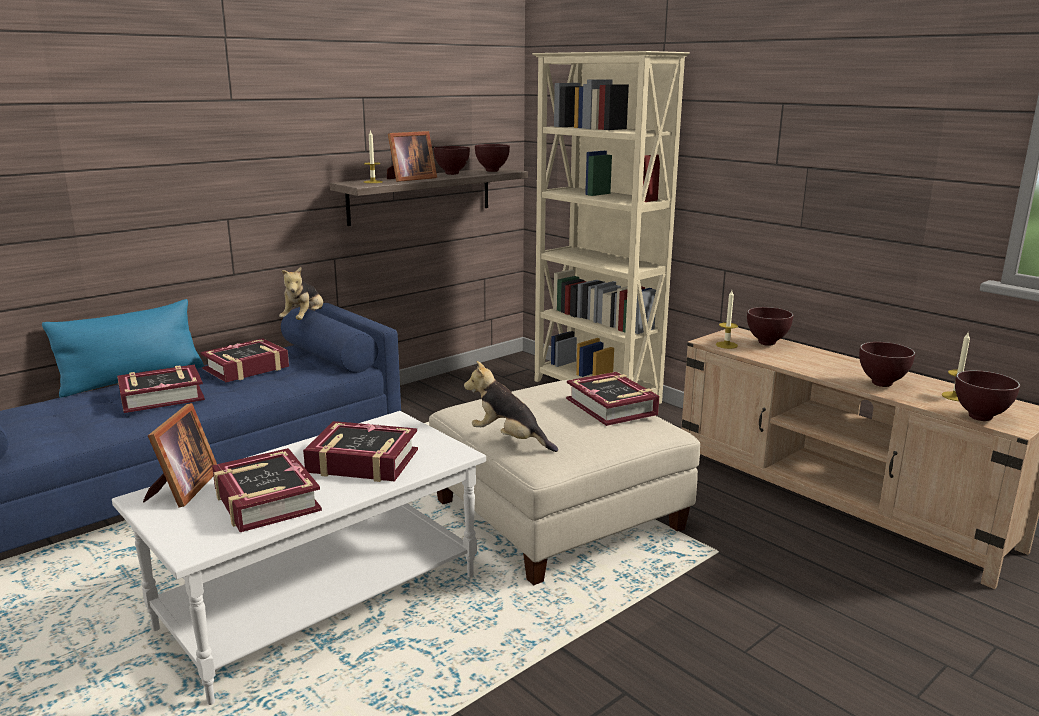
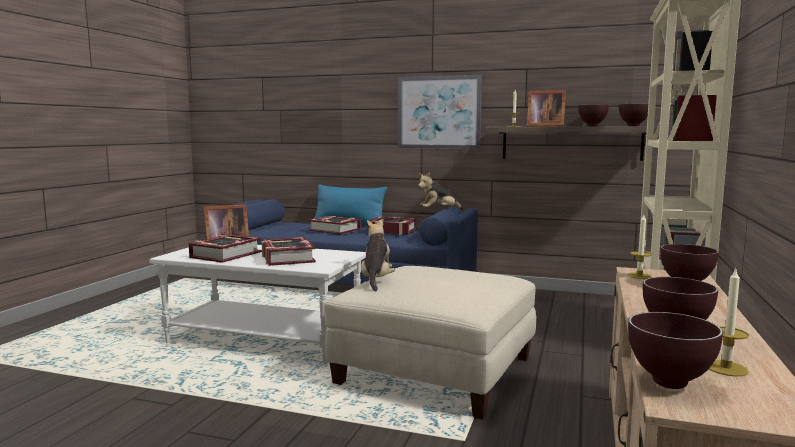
camera: 60 degrees right, 10 degrees down
(252, 166) = (439, 112): none -> picture
(612, 407) = (474, 288): book -> none

